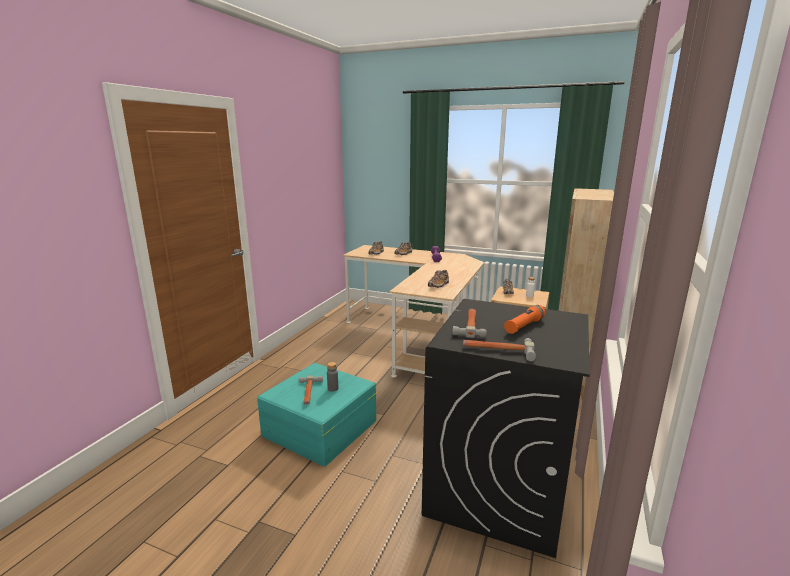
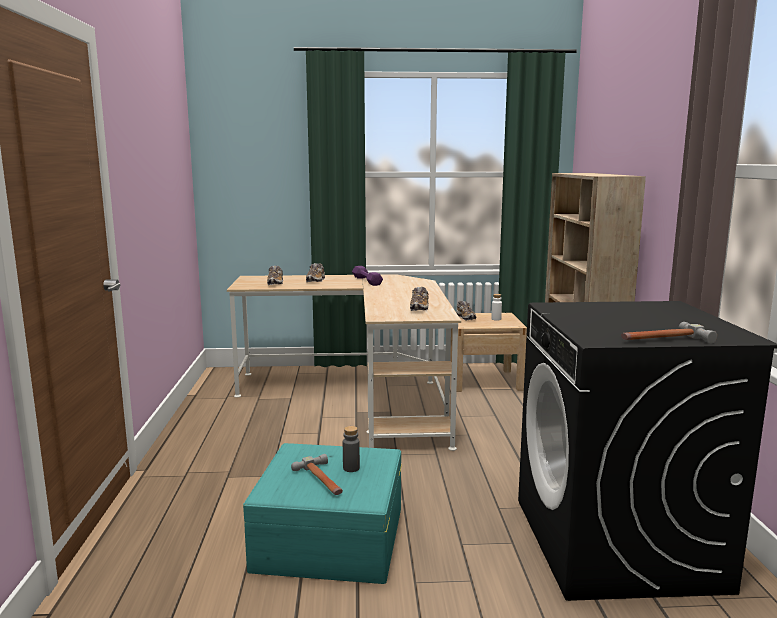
camera: 25 degrees left, 5 degrees down
(470, 325) = (589, 323): hammer -> none
(524, 326) = (644, 317): orange flashlight -> none

